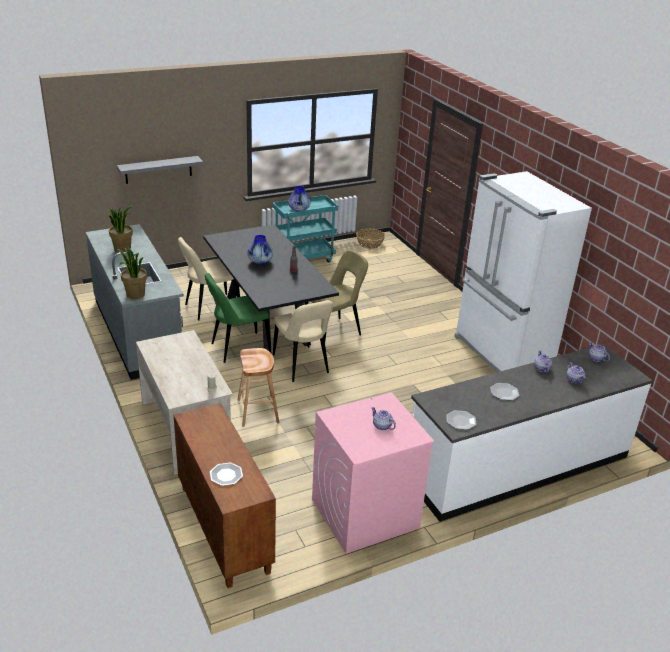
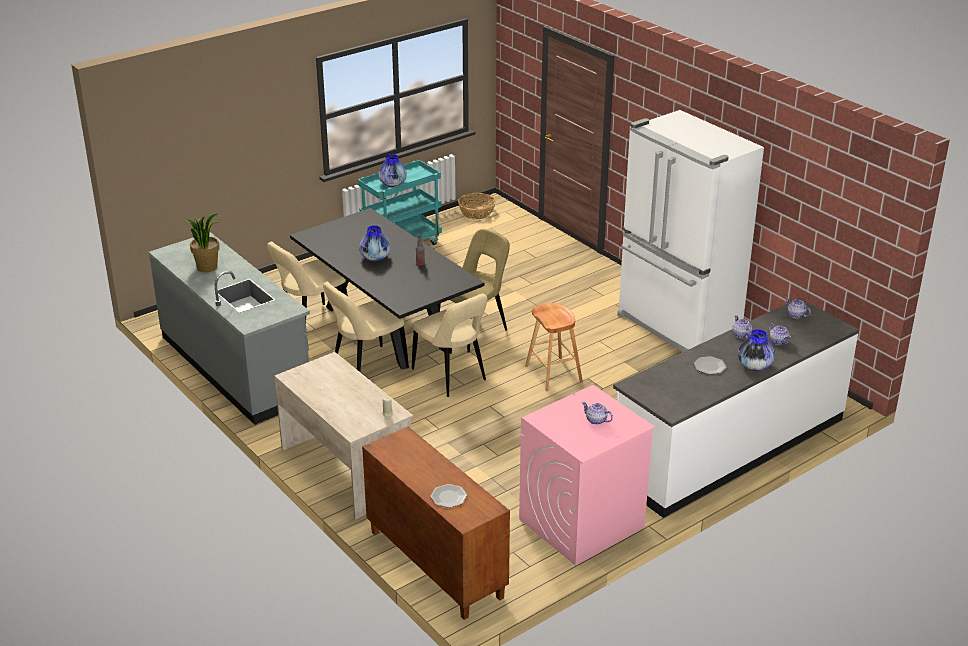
camera: 10 degrees left, 0 degrees up
(135, 294) = (253, 320): potted plant -> none
(158, 170) = (218, 159): grey shelf -> none
(237, 348) = (366, 368): green chair -> beige chair
(258, 411) = (420, 436): brown stool -> brown stool (553, 374)
(461, 421) = (674, 402): plate -> none
(545, 398) = (754, 366): none -> vase

